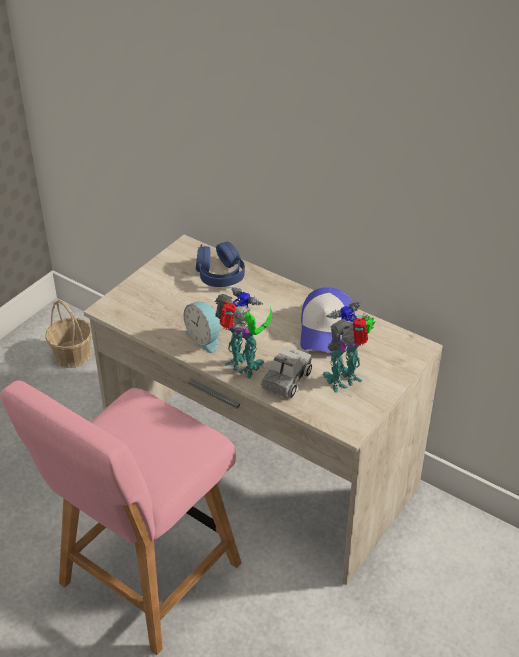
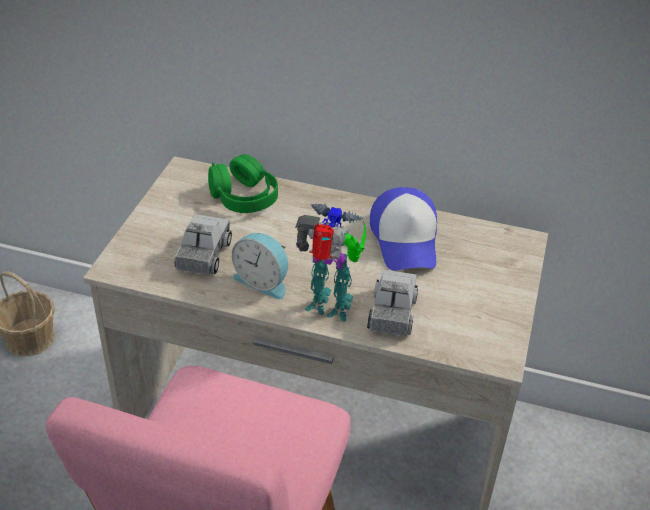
camera: 20 degrees left, 0 degrees up
(171, 312) = (203, 256): none -> toy truck
(220, 274) = (243, 197): blue headphones -> green headphones
(345, 380) = (462, 298): toy robot -> none

